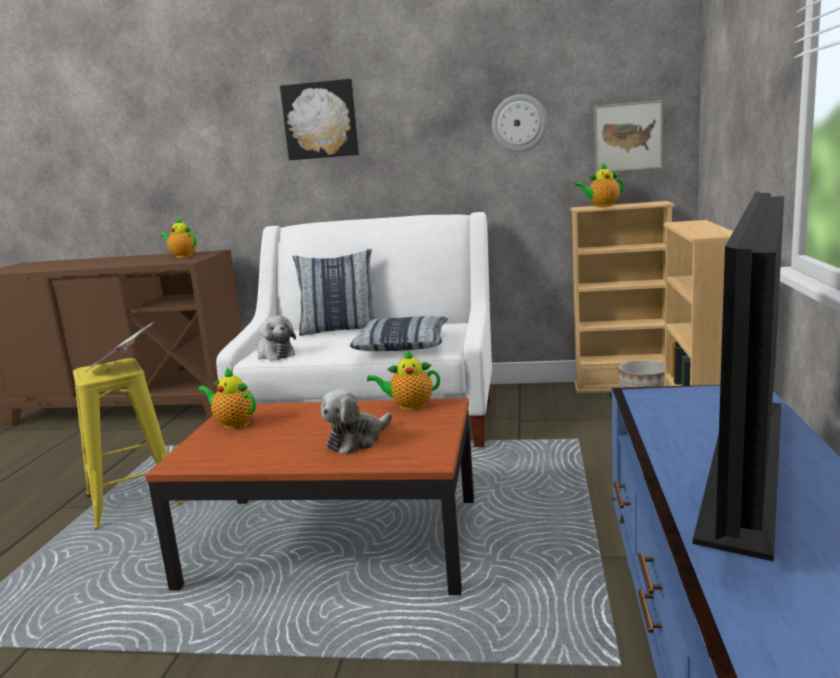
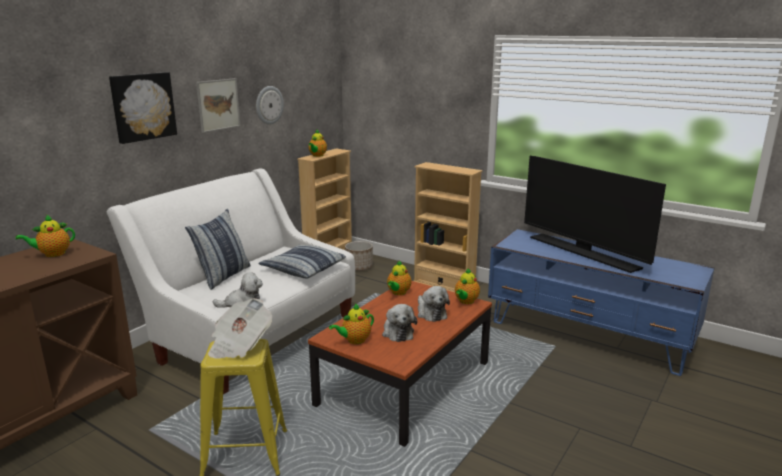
camera: 65 degrees left, 5 degrees up
(274, 438) = (397, 332): none -> plush toy
(429, 451) = (466, 301): none -> teapot
(628, 137) = (317, 112): picture -> picture (218, 105)

